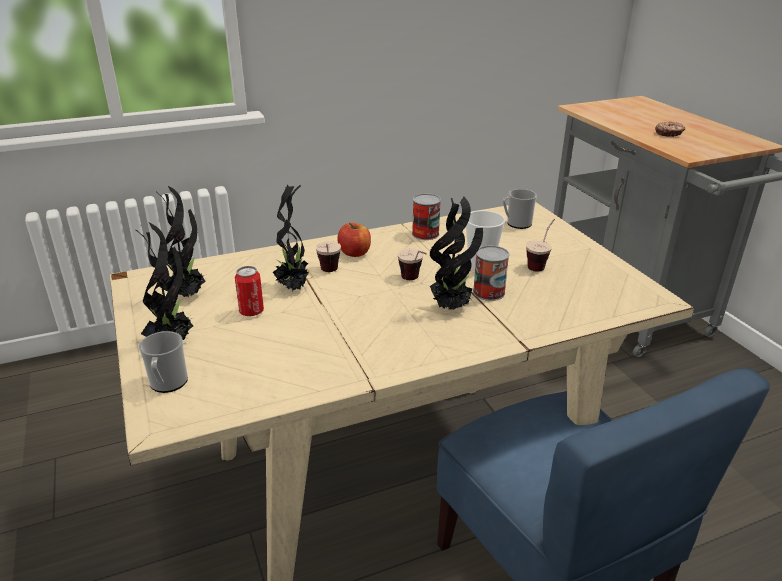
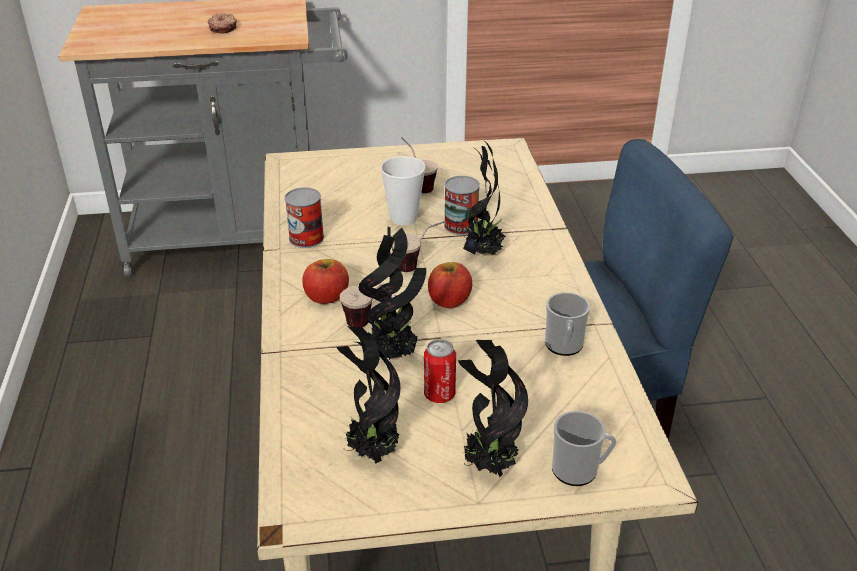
camera: 75 degrees left, 5 degrees up
(371, 301) = (449, 300): none -> apple
(516, 224) = (318, 177): mug -> mug (564, 347)

